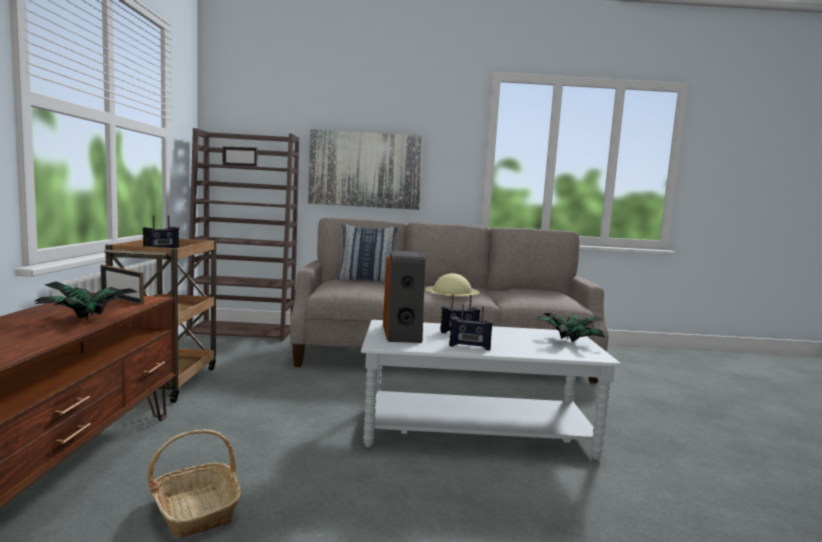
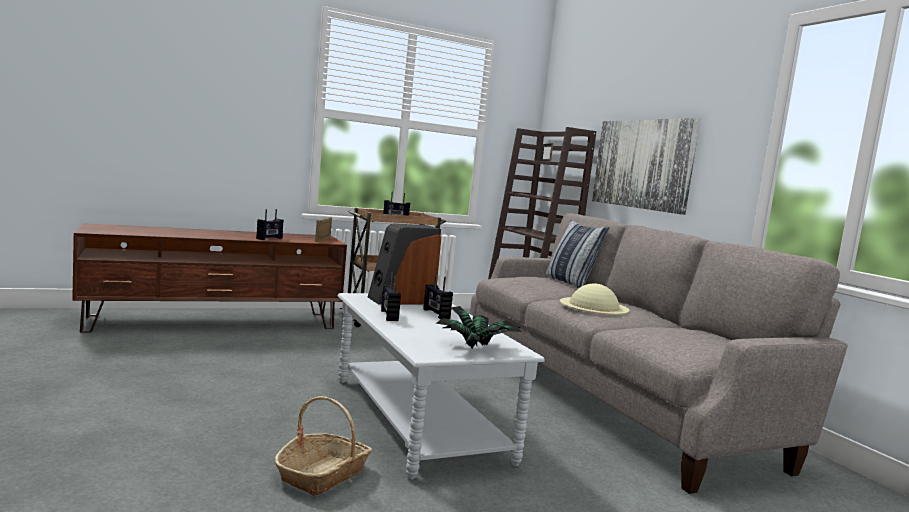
camera: 65 degrees right, 0 degrees up
(91, 319) = (269, 238): potted plant -> radio
(196, 510) = (225, 352): basket -> basket (323, 474)

